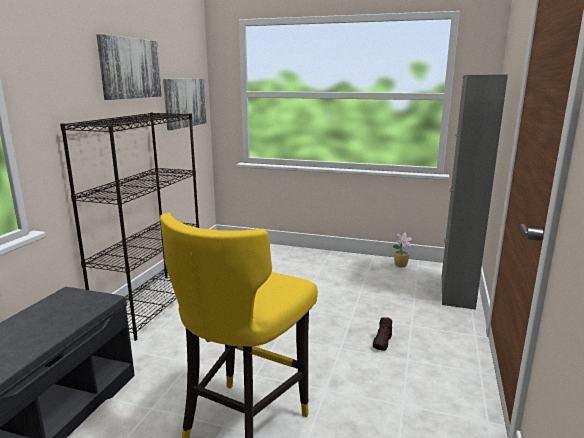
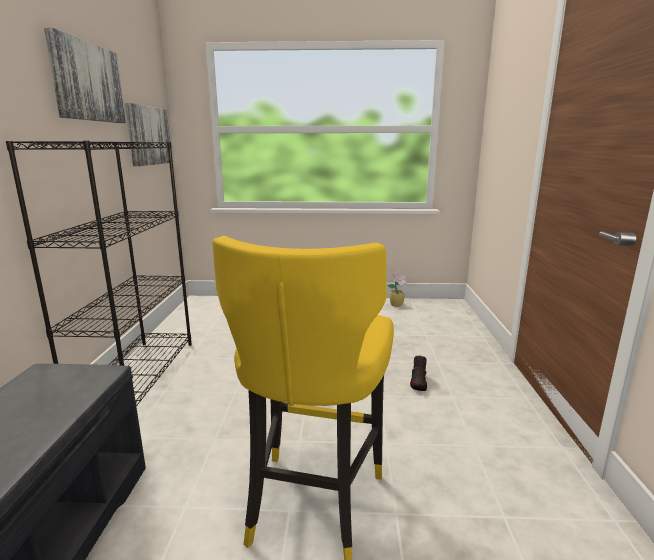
camera: 15 degrees left, 0 degrees up
(457, 291) = (462, 324): grey cabinet -> none

